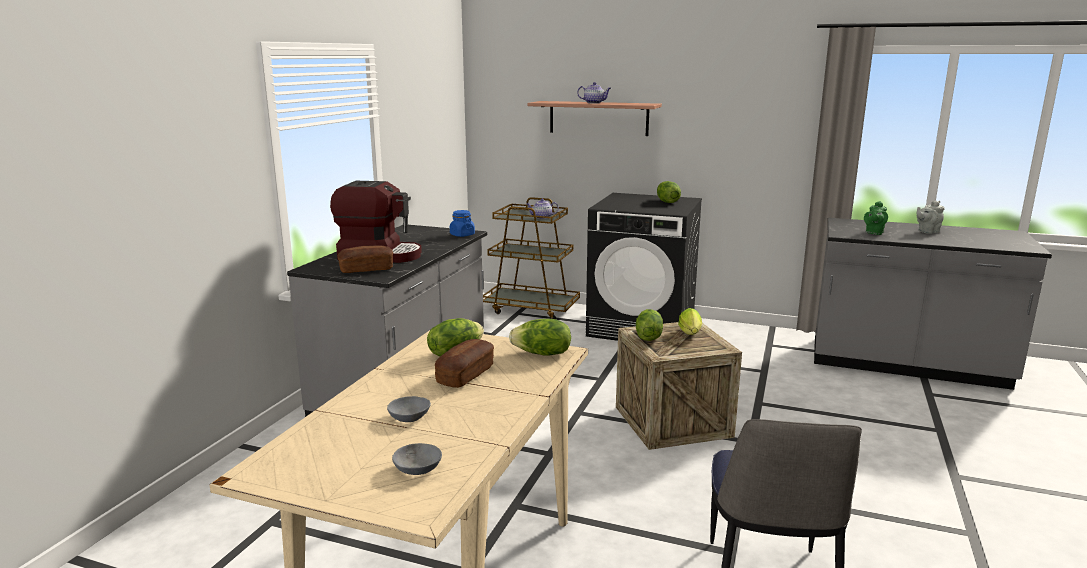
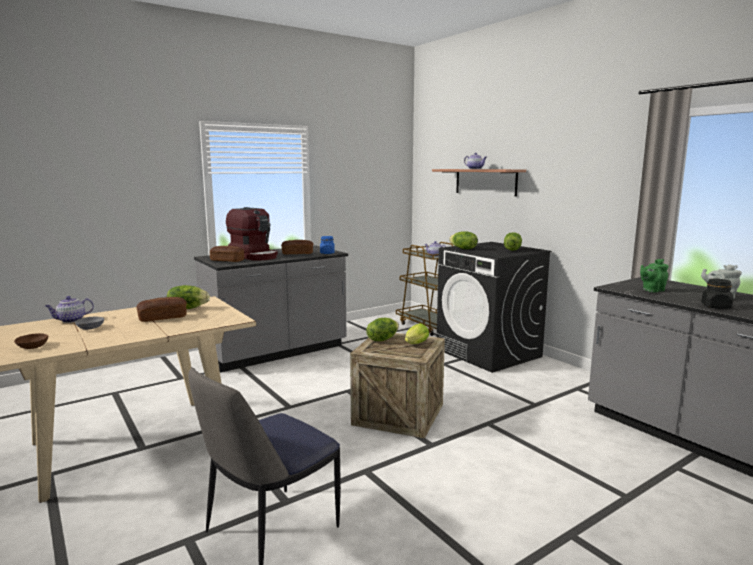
camera: 35 degrees right, 5 degrees down
(341, 416) = (71, 320): none -> teapot
(417, 469) = (31, 347): grey bowl -> brown bowl
(426, 242) = (297, 253): none -> bread
(542, 354) = (224, 318): lettuce -> lettuce (463, 249)
(949, 242) = (716, 307): none -> black jar

